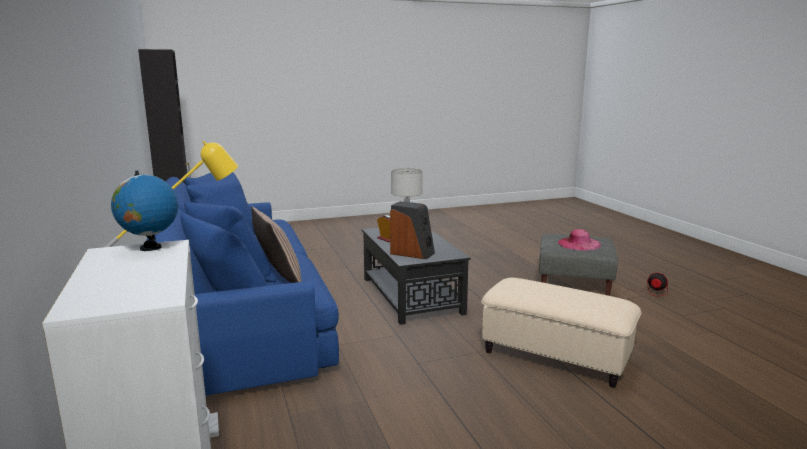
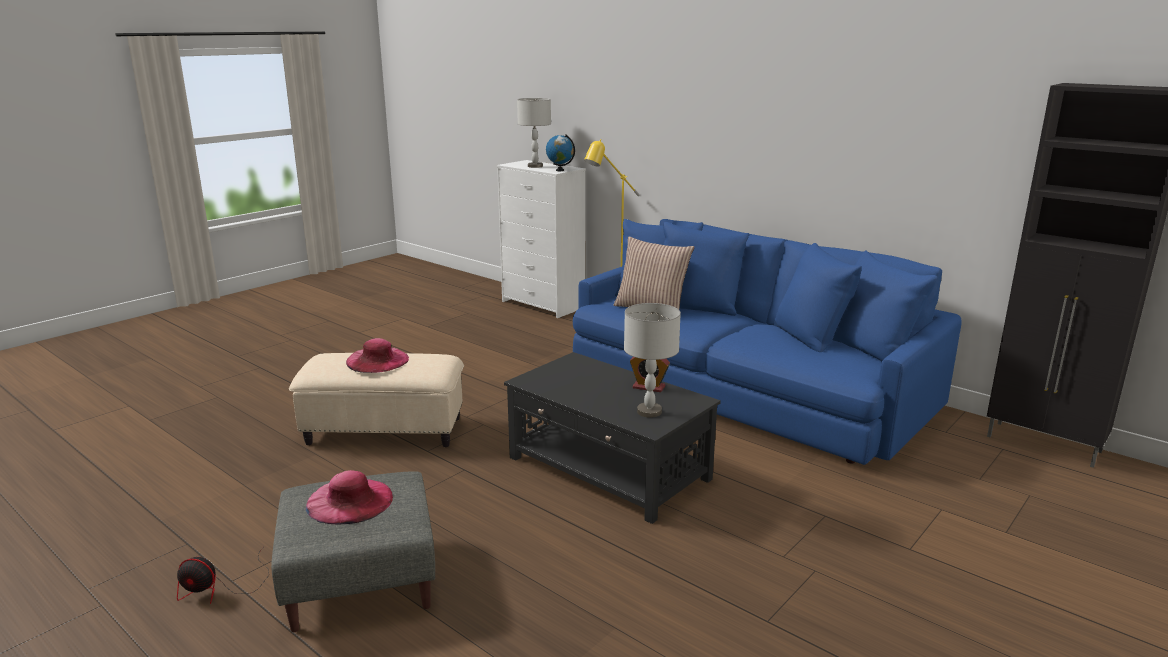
camera: 150 degrees right, 5 degrees up
(140, 274) = (535, 166): none -> grey table lamp
(412, 253) = (581, 371): speaker -> none
(560, 292) = (377, 360): none -> pink hat

